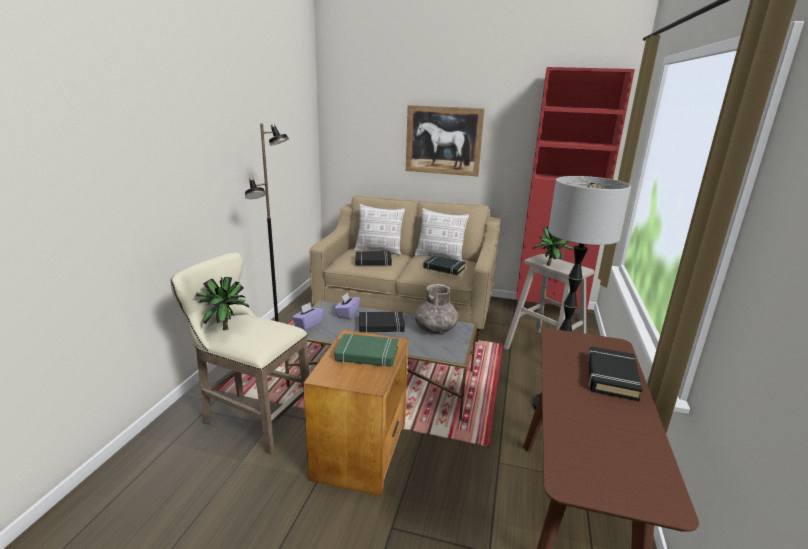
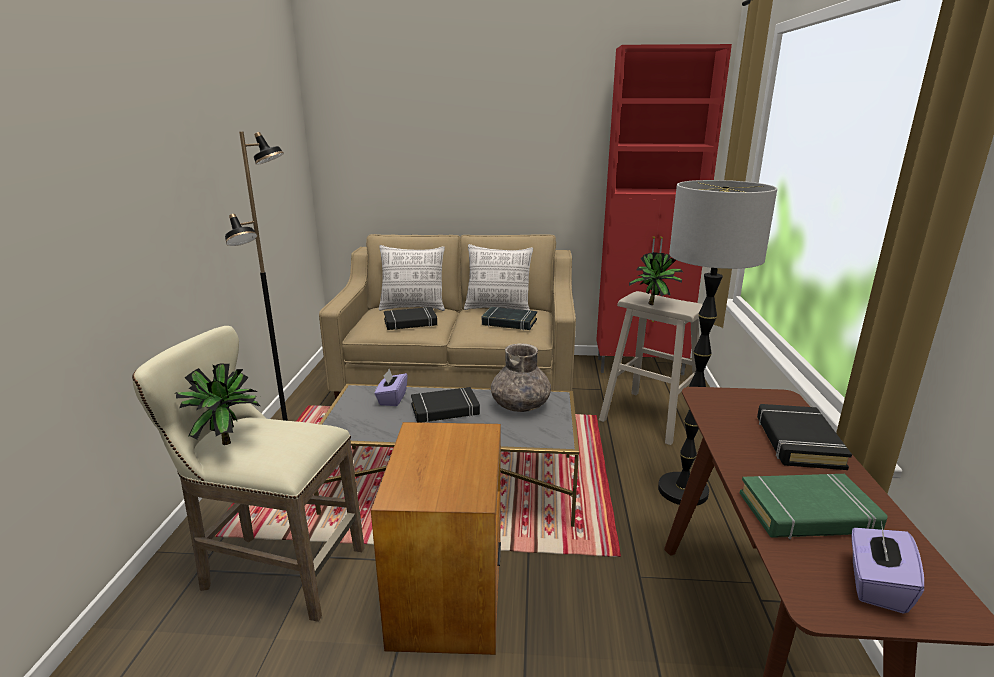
camera: 10 degrees left, 0 degrees up
(308, 324) = (340, 421): purple tissue box -> purple tissue box (876, 585)
(366, 354) = (450, 454): green book -> green book (808, 514)
(443, 140) = (486, 152): picture -> none

